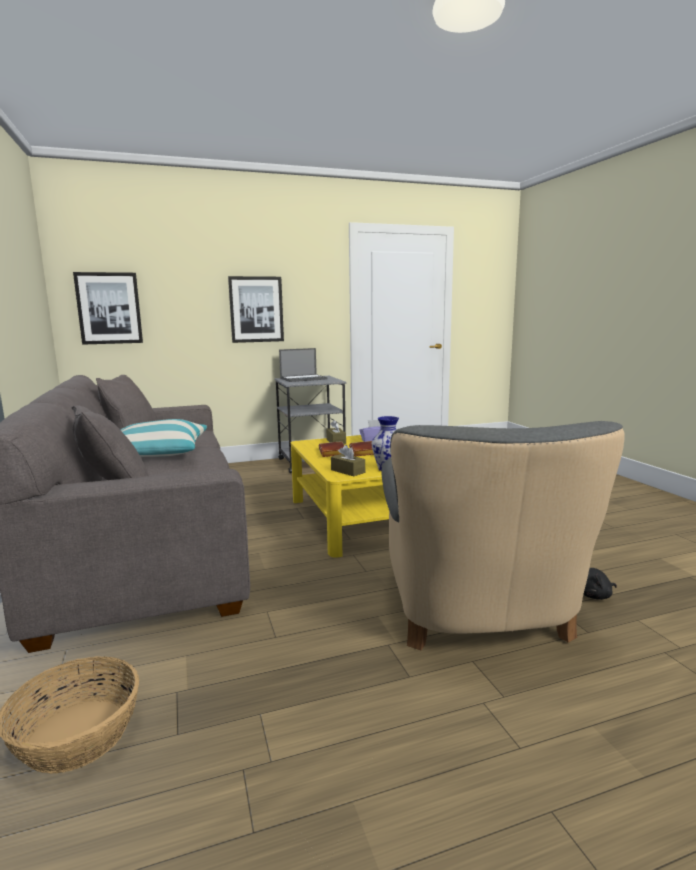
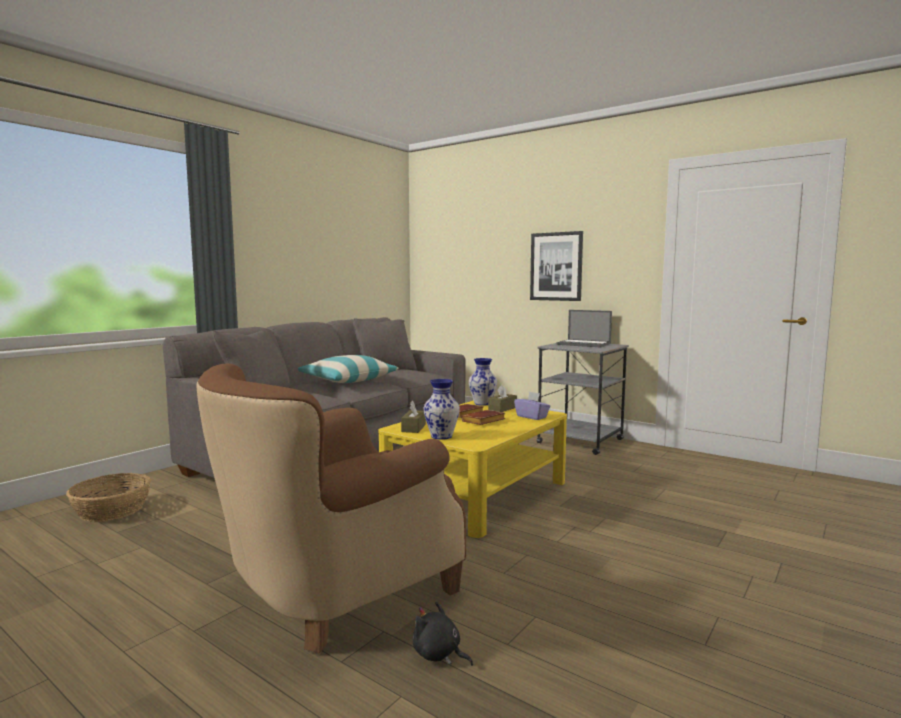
camera: 55 degrees right, 5 degrees down
(109, 308) = (443, 266): picture -> none
(308, 442) = (482, 403): none -> vase
(477, 611) = (335, 590): grey armchair -> brown armchair

